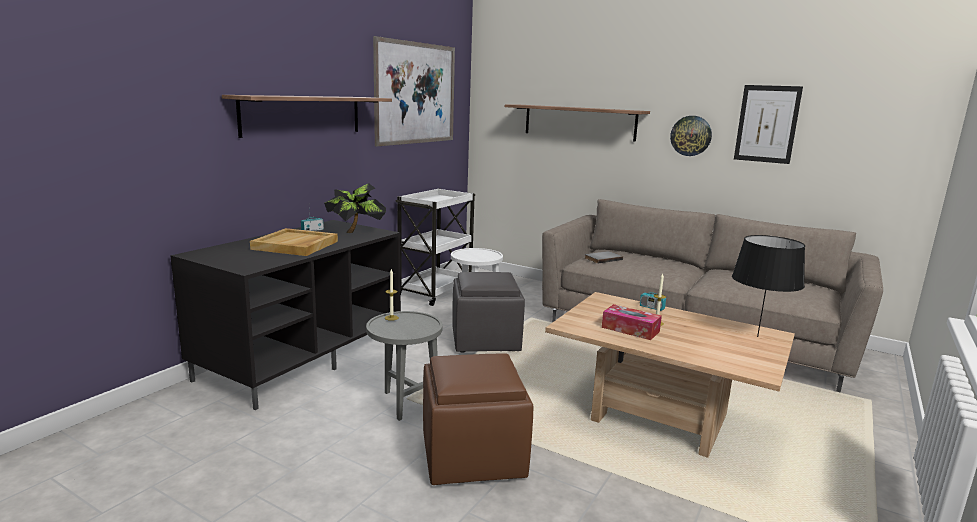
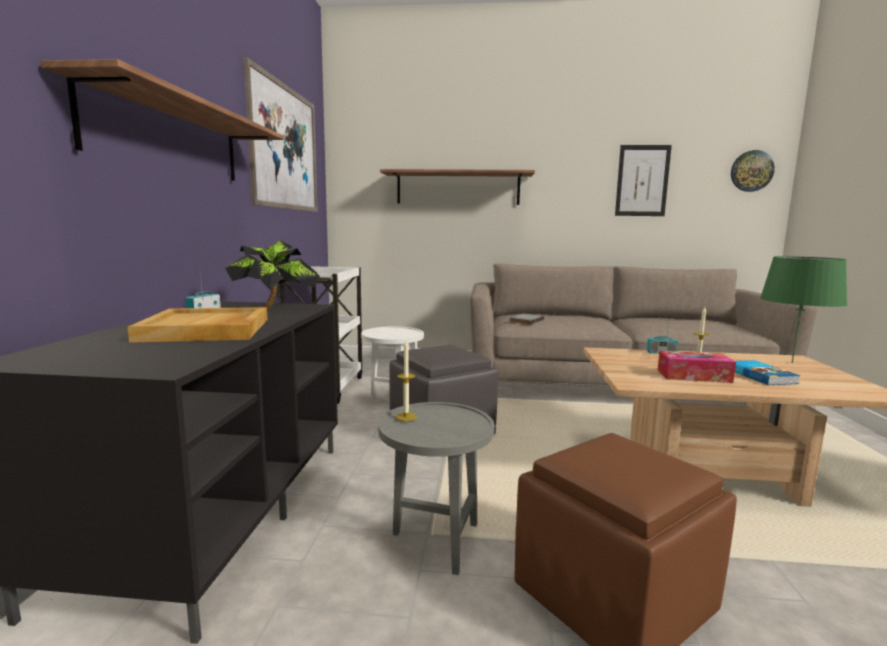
camera: 25 degrees left, 5 degrees down
(691, 135) = (573, 196): wall clock -> wall clock (751, 171)
(692, 340) = (761, 376): none -> book
(757, 337) = (792, 363): black table lamp -> green table lamp

